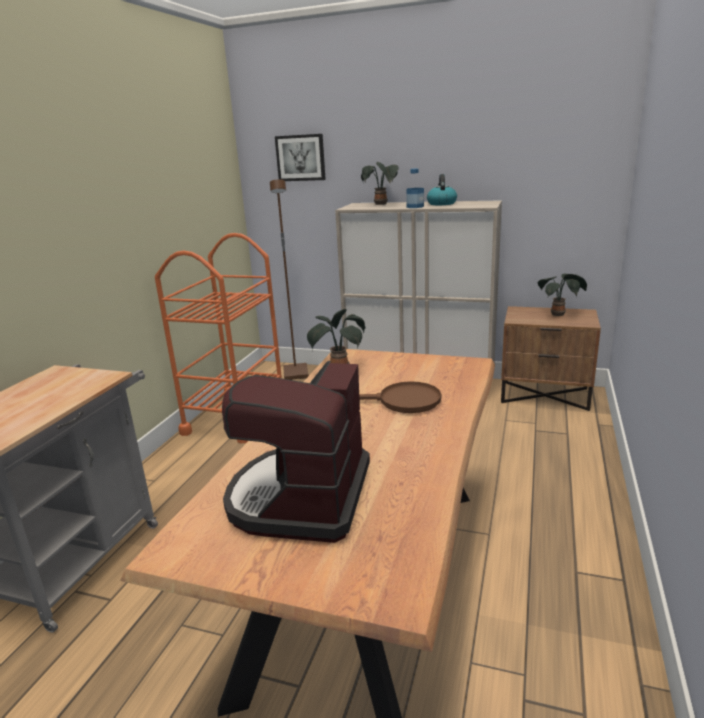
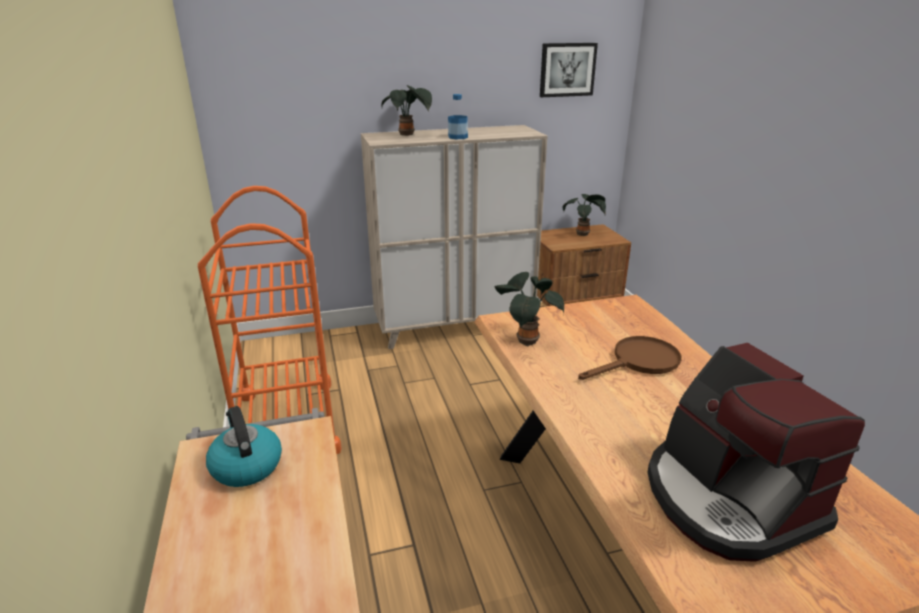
camera: 35 degrees left, 5 degrees up
(296, 373) = (304, 347): brown floor lamp -> none
(300, 158) = (287, 77): picture -> picture (567, 69)
(441, 203) = (475, 131): kettle -> kettle (246, 466)

